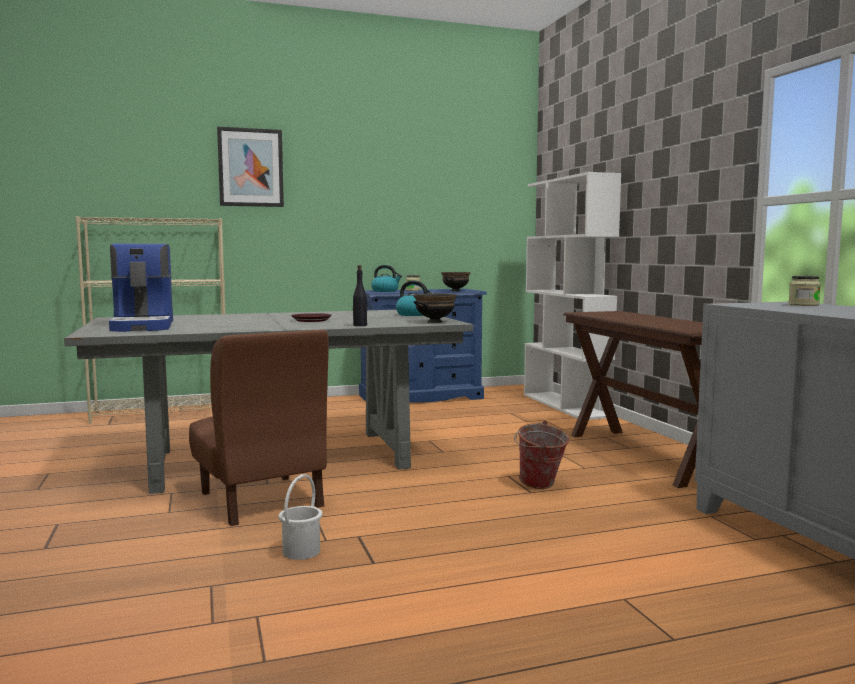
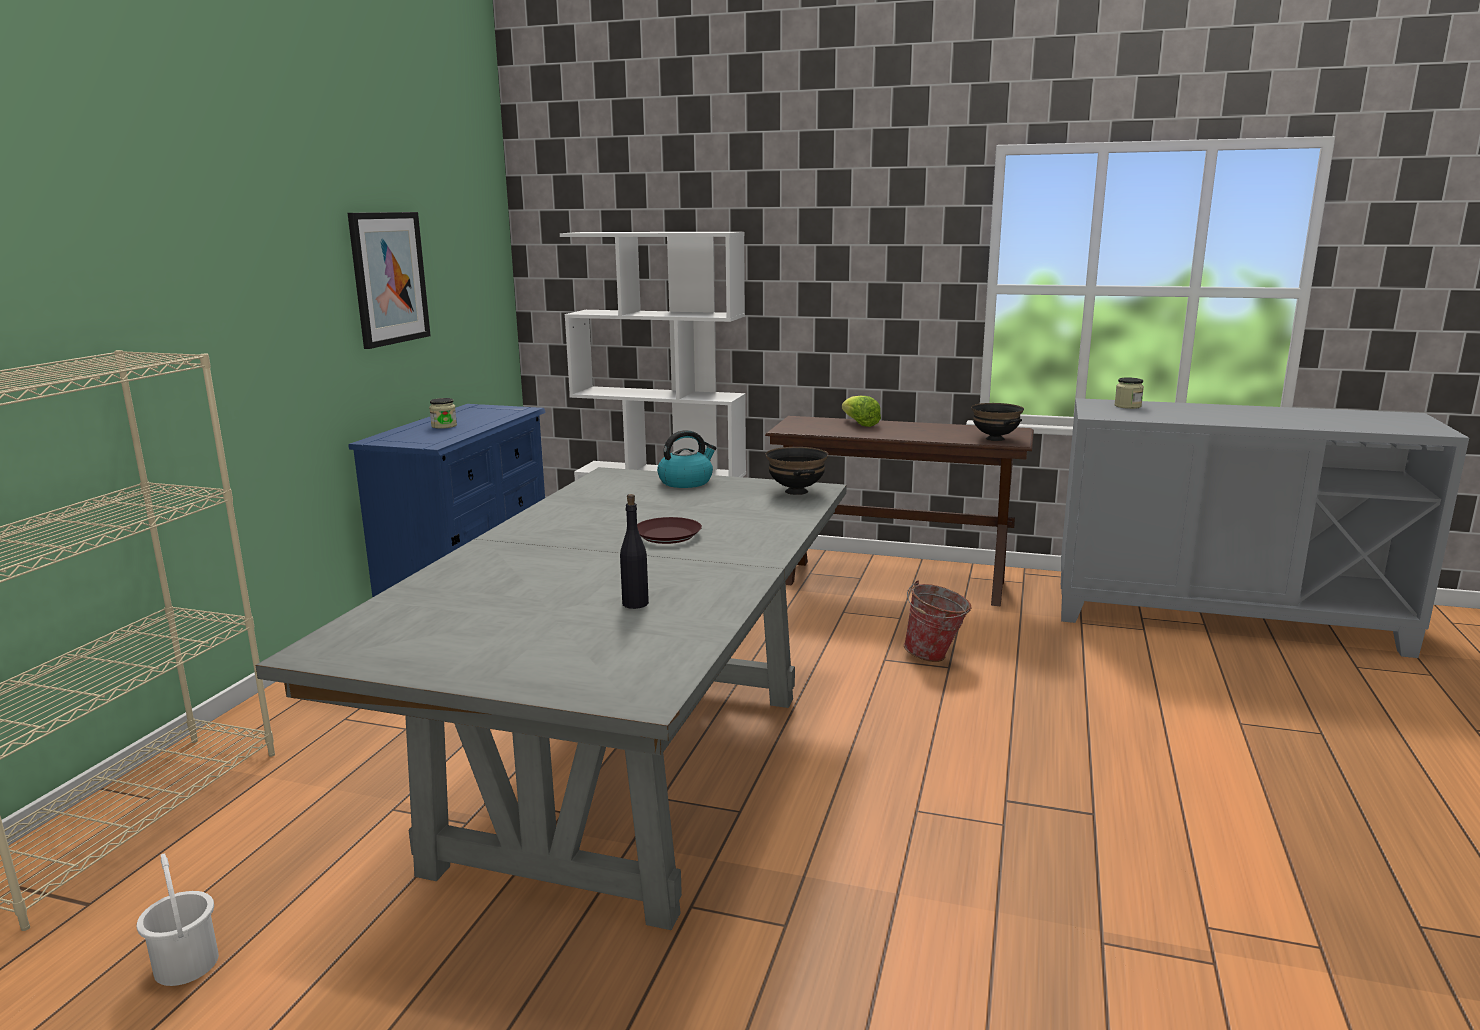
camera: 55 degrees left, 10 degrees up
(144, 326) = (558, 642): coffee machine -> none
(250, 167) = (146, 218): picture -> picture (389, 278)
(261, 500) = (809, 834): brown chair -> none
(300, 551) = (1030, 851): white bucket -> white bucket (185, 965)
(360, 325) = (784, 526): black bottle -> black bottle (635, 603)
(385, 291) = (419, 437): kettle -> none
(455, 290) = (504, 414): black bowl -> black bowl (995, 439)
(639, 316) = (859, 424): none -> lettuce

